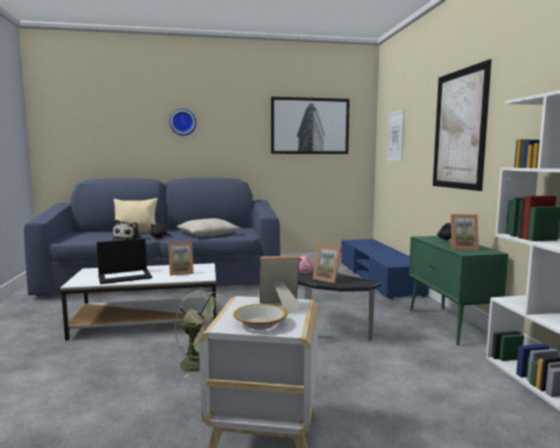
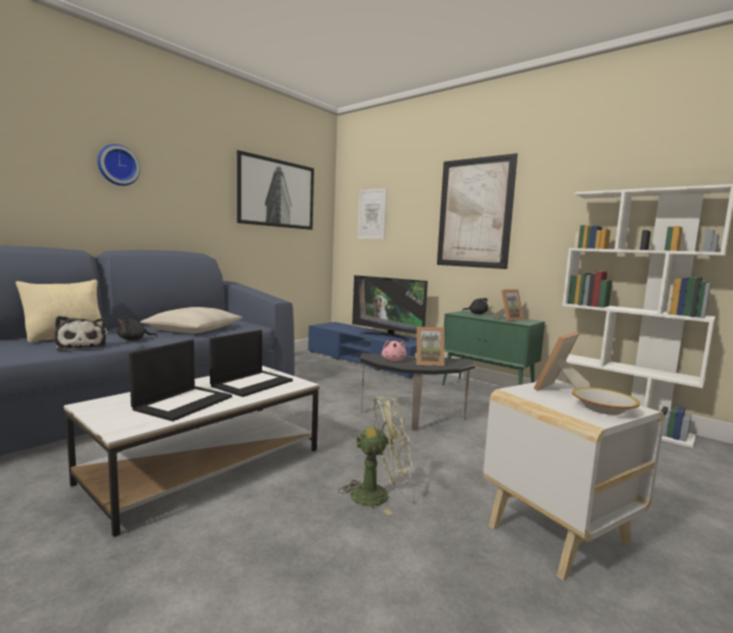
camera: 40 degrees left, 0 degrees up
(181, 272) = (252, 383): picture frame -> laptop
(389, 256) = (388, 336): none -> television

